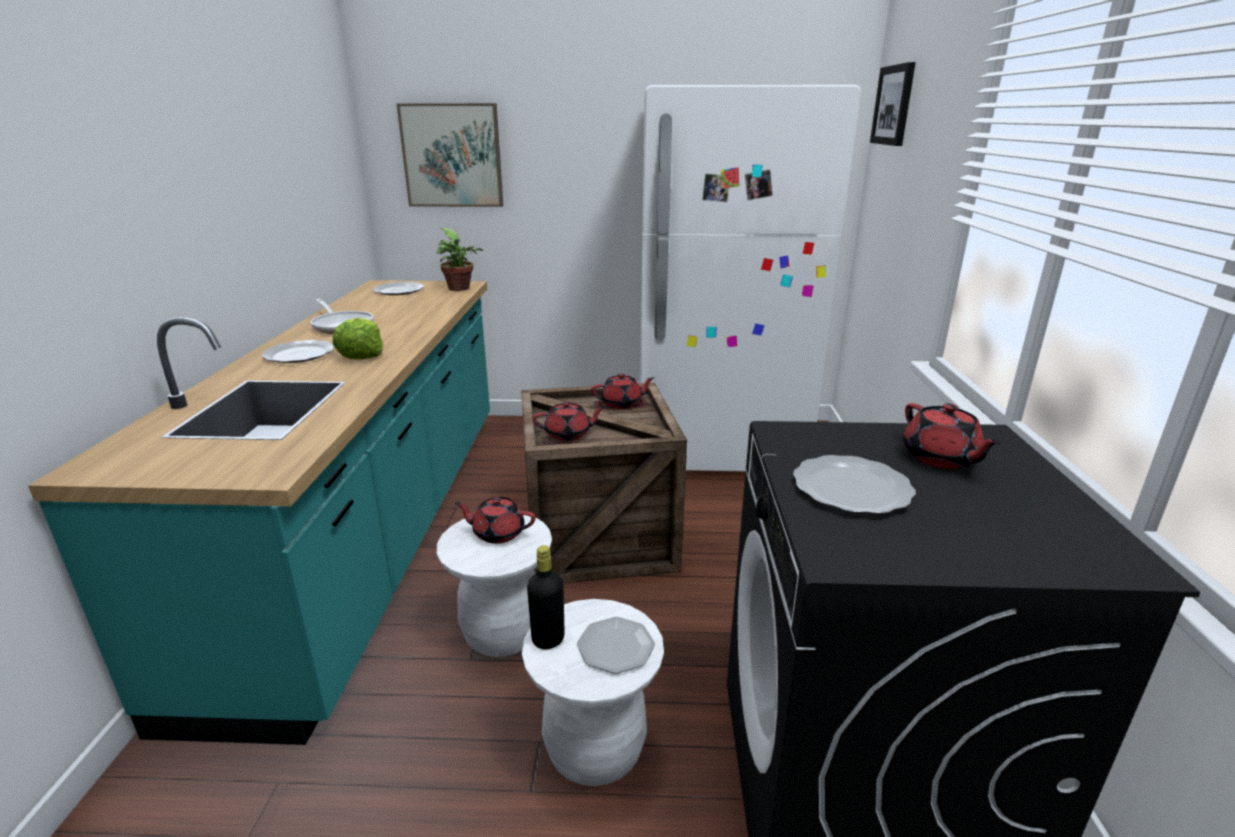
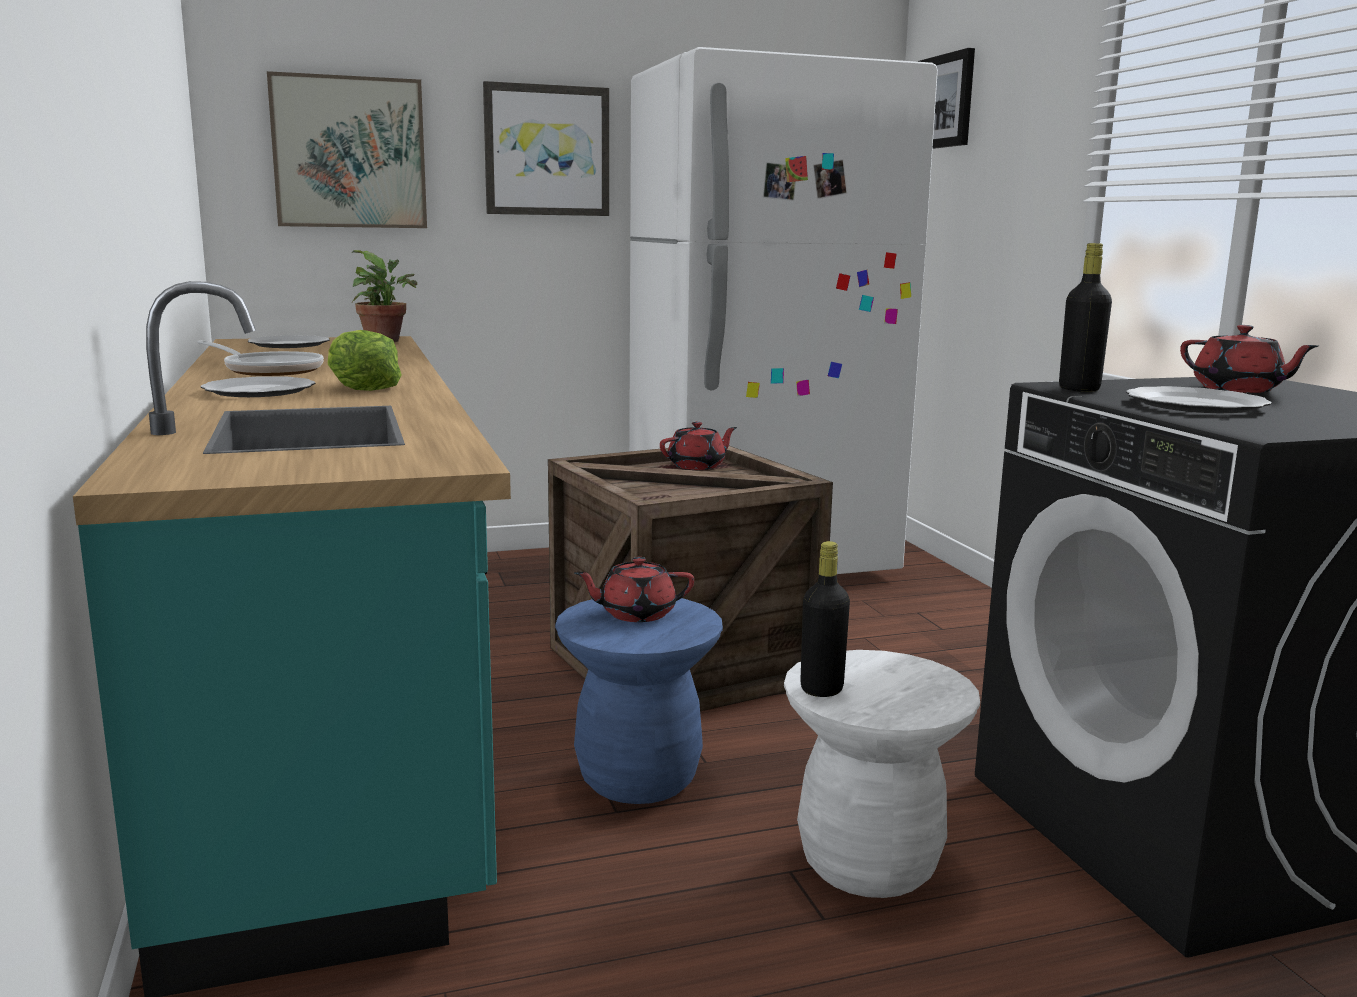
camera: 20 degrees left, 10 degrees down
(503, 633) = (638, 778): white stool -> blue stool
(568, 434) = (665, 494): red teapot -> none
(585, 150) = (547, 151): none -> picture
(615, 647) = (910, 683): plate -> none
(790, 441) = (1079, 389): none -> black bottle

